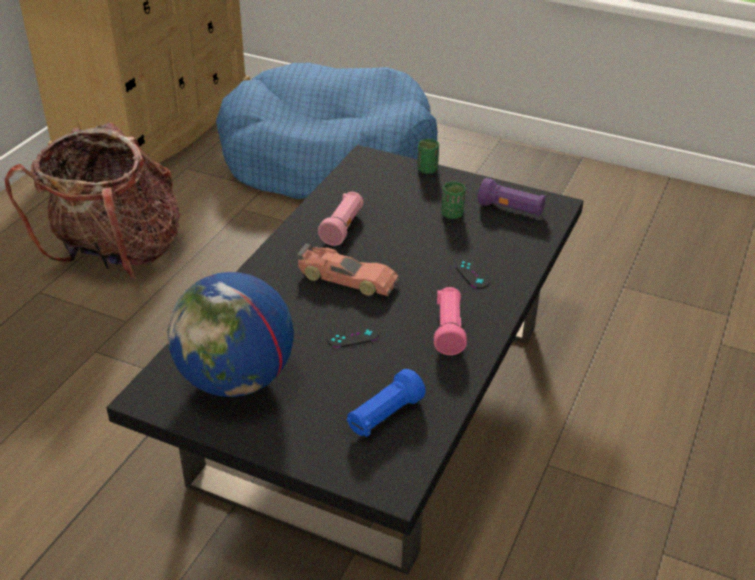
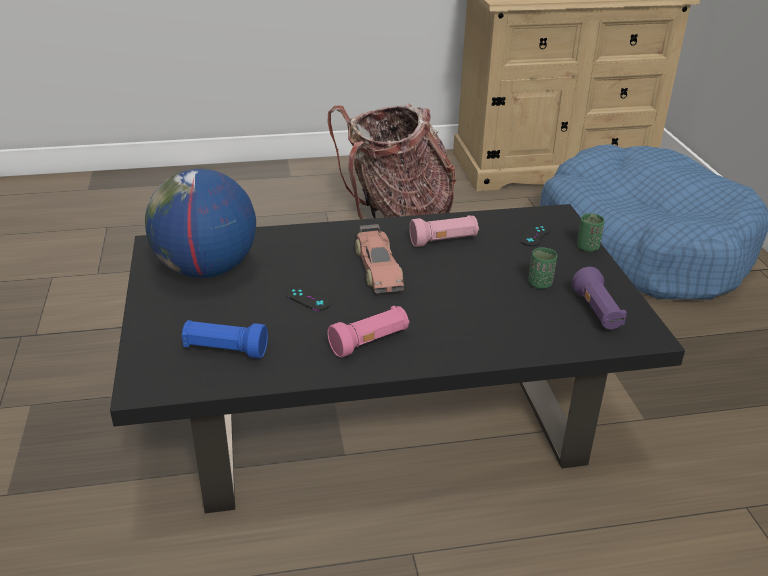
camera: 55 degrees right, 5 degrees down
(472, 274) = (466, 326): black game controller -> black game controller (535, 235)

